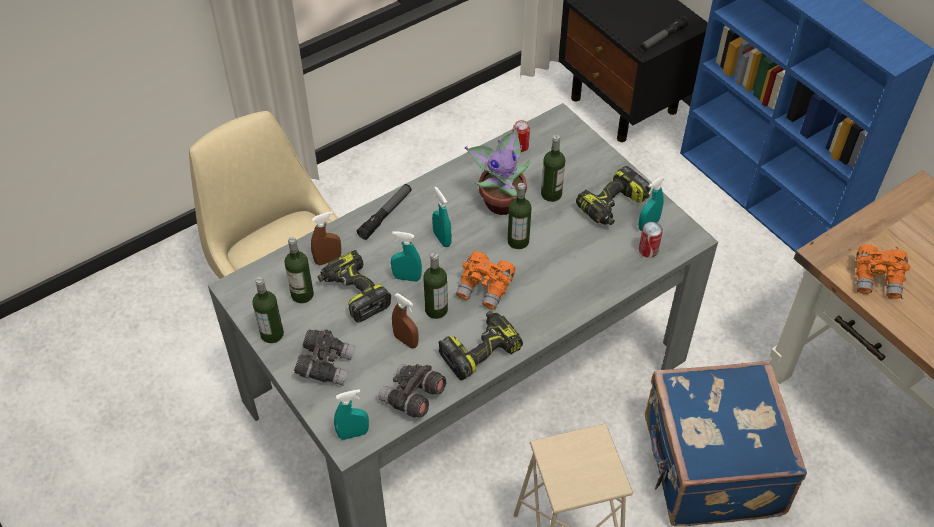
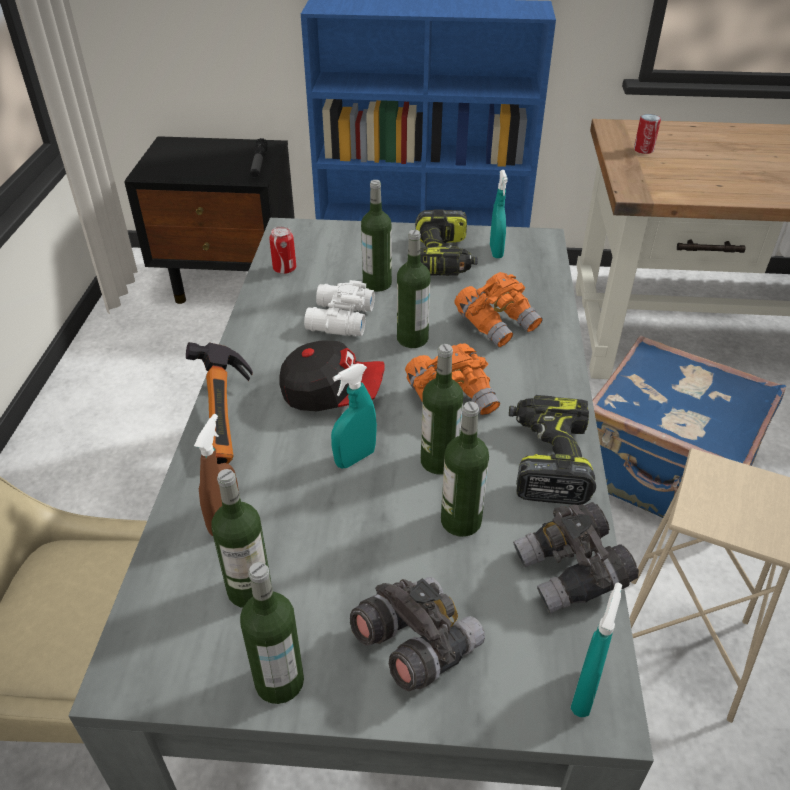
camera: 50 degrees left, 10 degrees down
(353, 293) = (317, 527): power drill -> none
(385, 215) = (229, 418): flashlight -> hammer
(406, 341) = (461, 521): brown spray bottle -> bottle
(442, 239) = (333, 393): turquoise spray bottle -> cap
(501, 201) = (338, 320): potted plant -> white binoculars
(648, 250) = (529, 268): can -> can (643, 150)
(877, 279) = (690, 185): orange binoculars -> orange binoculars (497, 324)

